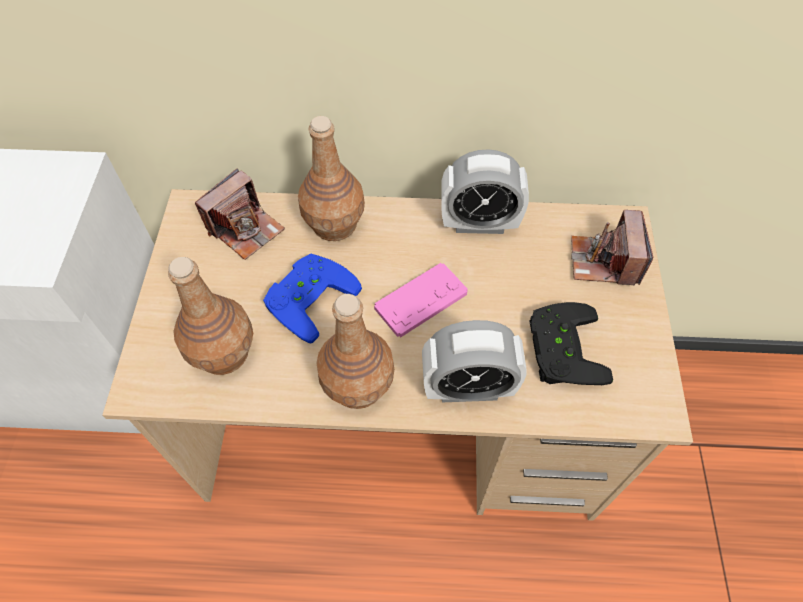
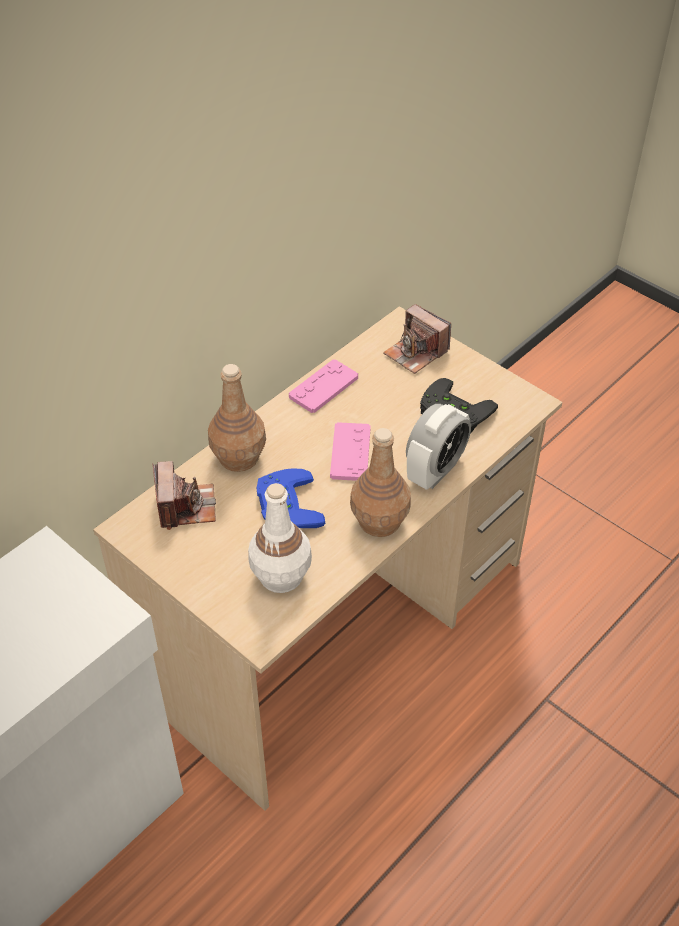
camera: 50 degrees left, 10 degrees down
(223, 352) = (280, 575): brown bottle -> white bottle
(479, 223) = (323, 387): alarm clock -> pink game controller

